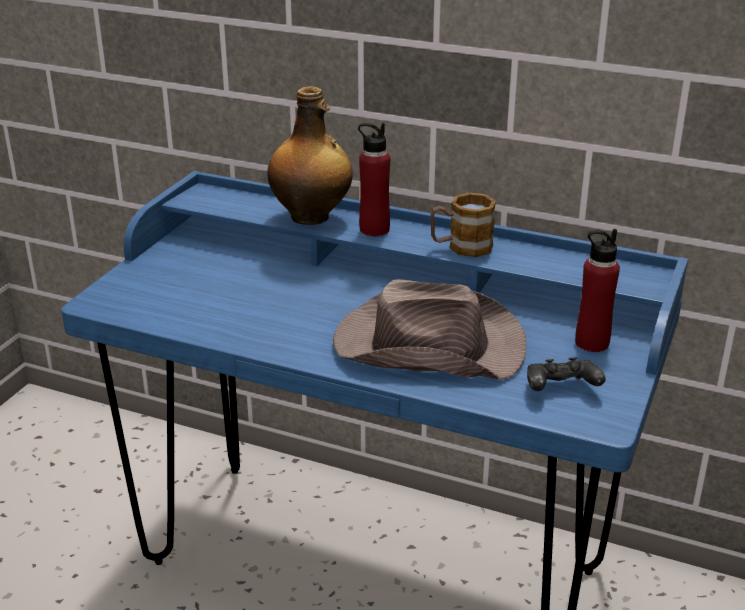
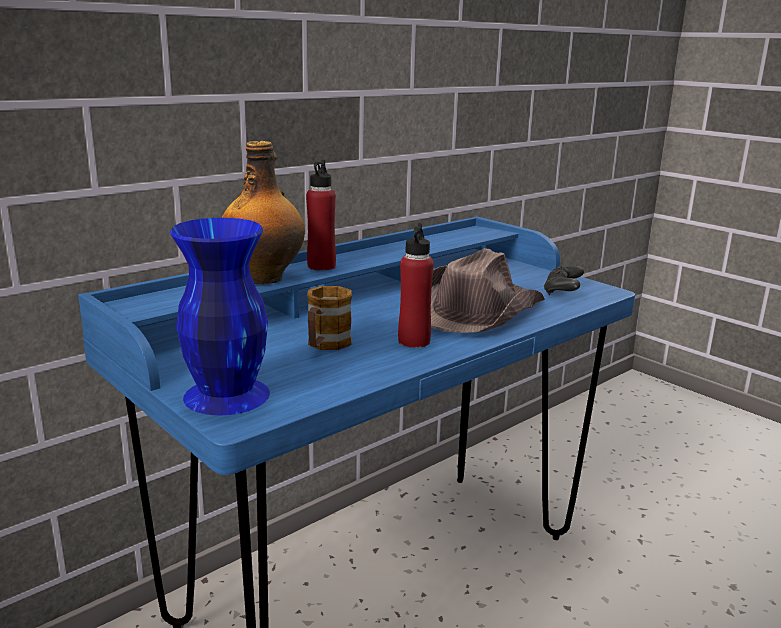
camera: 65 degrees left, 10 degrees down
(134, 286) = (225, 395): none -> blue vase
(461, 247) = (388, 252): mug -> mug (325, 345)
(591, 343) = (510, 273): red bottle -> red bottle (414, 341)

